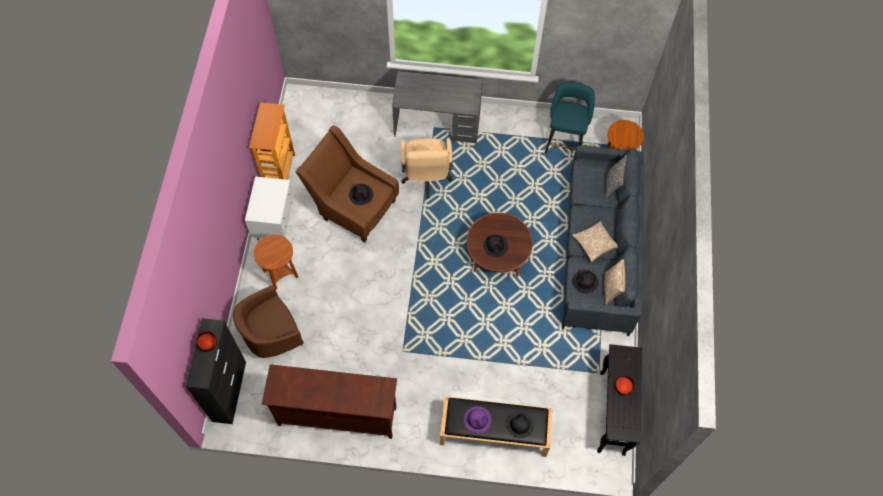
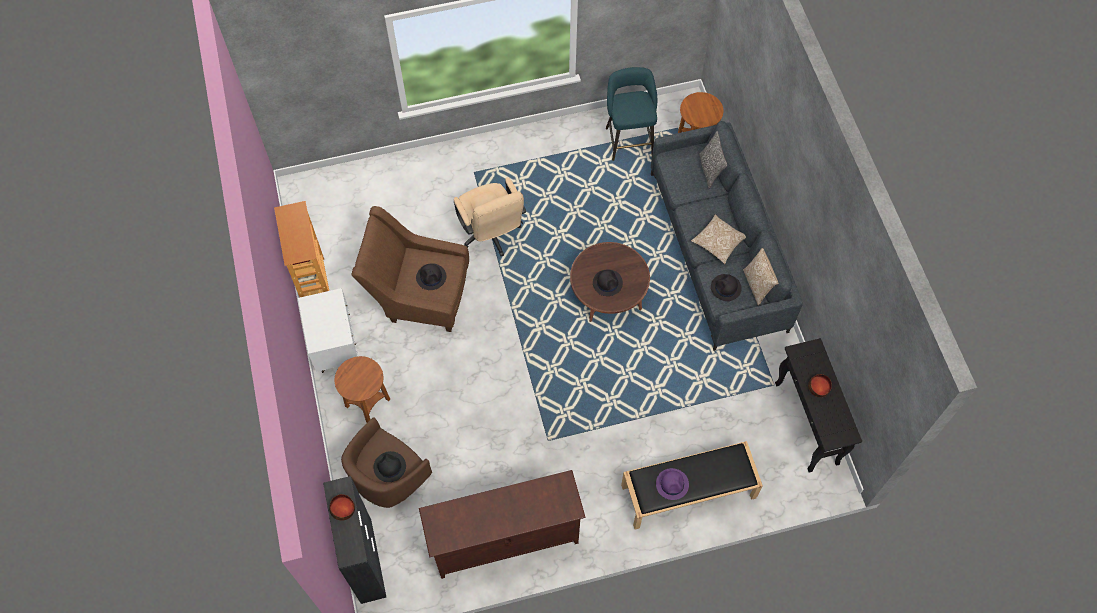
camera: 20 degrees left, 0 degrees up
(437, 125) = (477, 168): grey desk -> none
(519, 424) = (720, 472): black hat -> black hat (389, 467)

